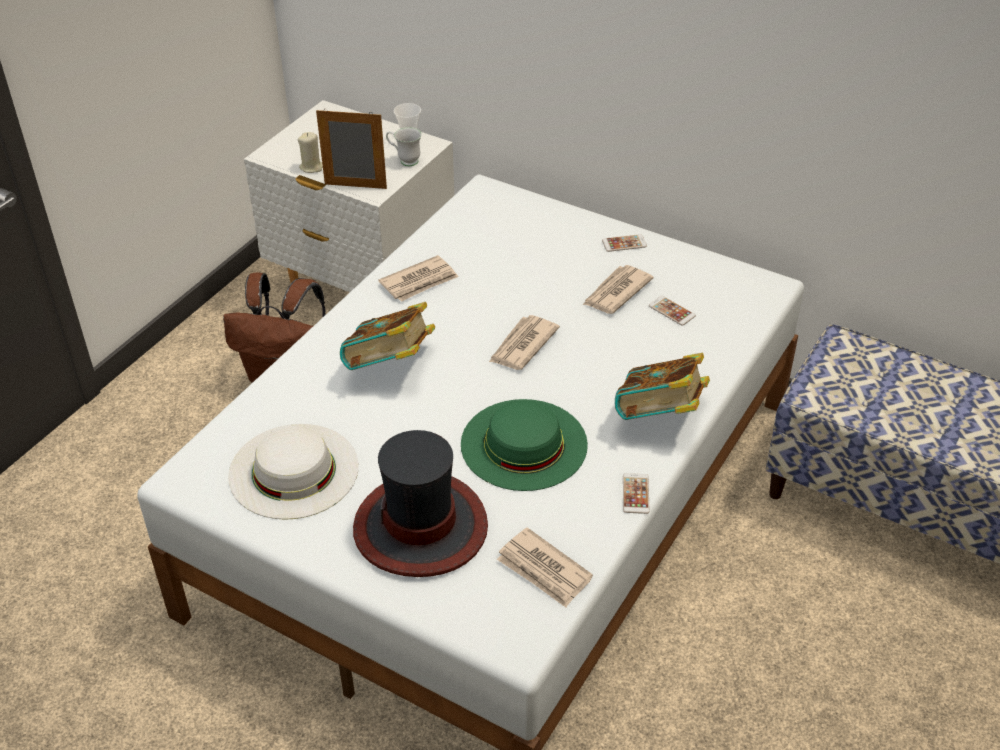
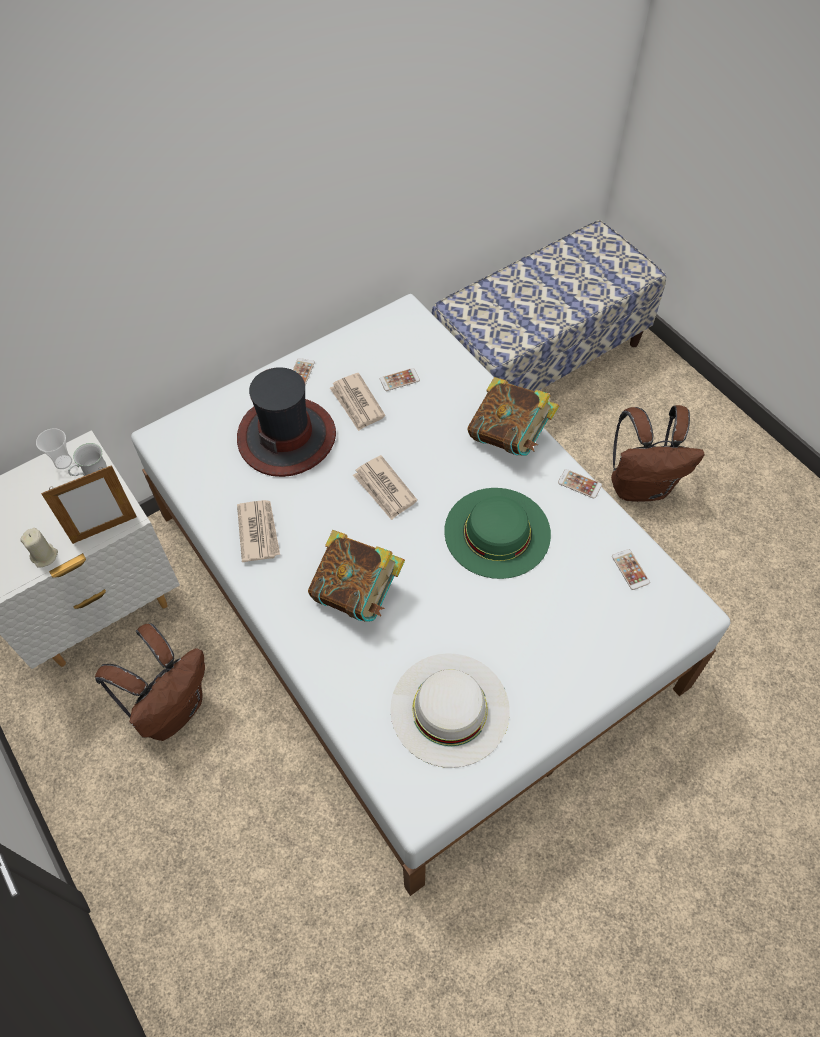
camera: 65 degrees left, 15 degrees up
(355, 186) = (104, 529): picture frame -> picture frame turned 150 degrees counterclockwise
(421, 527) = (555, 634): hat -> hat (287, 437)
(544, 570) = (630, 569): newspaper -> phone
(802, 676) = (641, 486): none -> brown backpack

